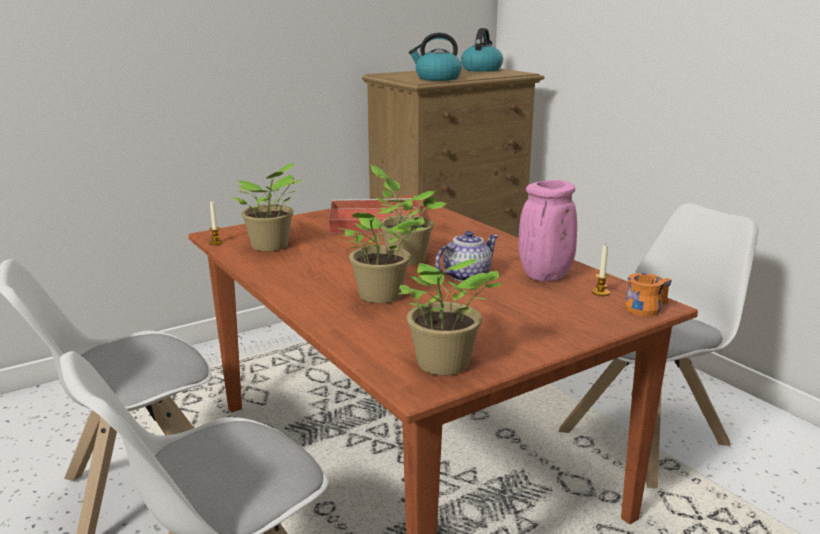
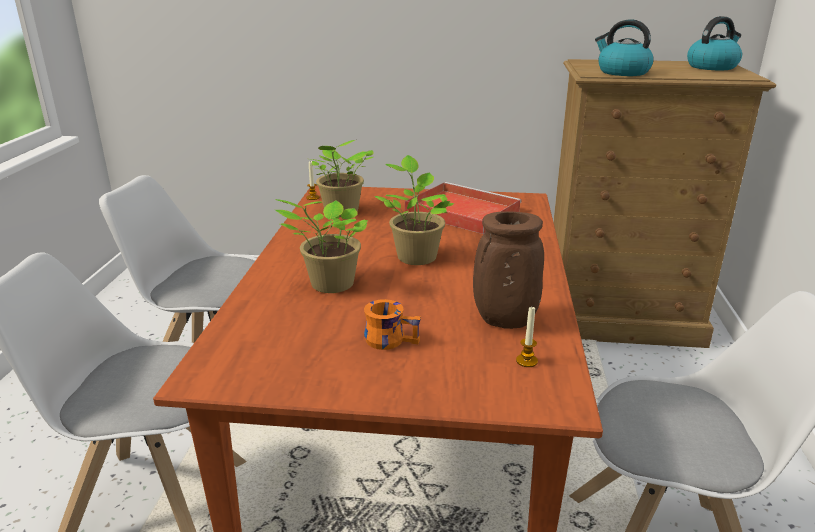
camera: 40 degrees right, 5 degrees up
(442, 366) = (251, 368): potted plant -> none
(466, 276) = (434, 292): teapot -> none
(545, 277) = (503, 321): pink vase -> brown vase
(644, 307) = (541, 398): orange mug -> orange mug (391, 338)

